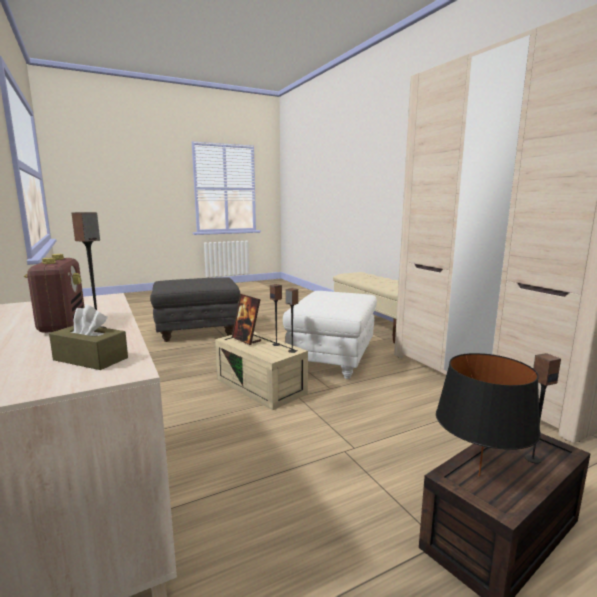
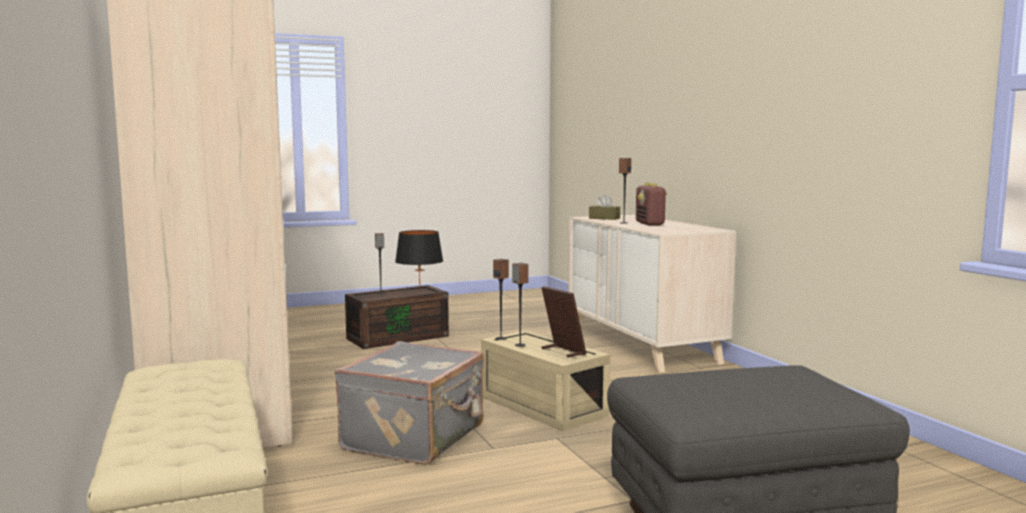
camera: 175 degrees left, 5 degrees down
(333, 361) = (416, 438): white ottoman -> grey suitcase

